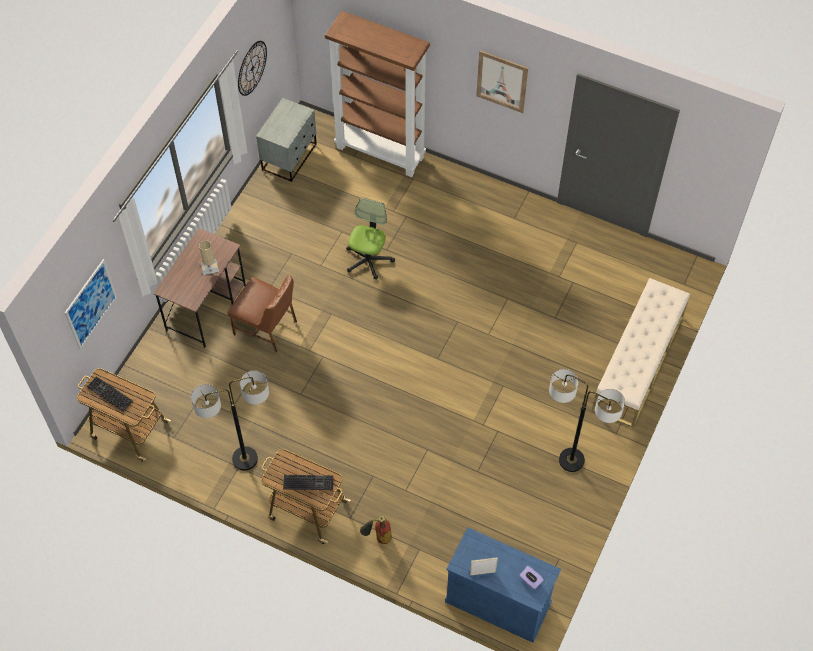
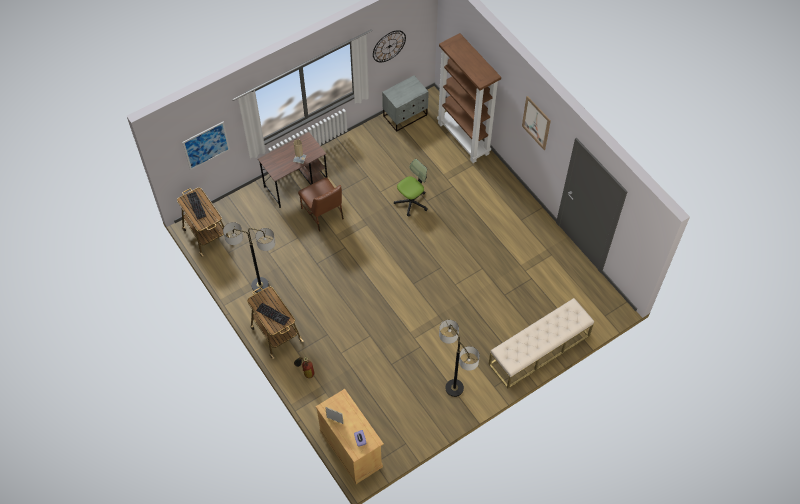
camera: 30 degrees right, 0 degrees up
(498, 602) = (351, 448): blue cabinet -> beige cabinet

